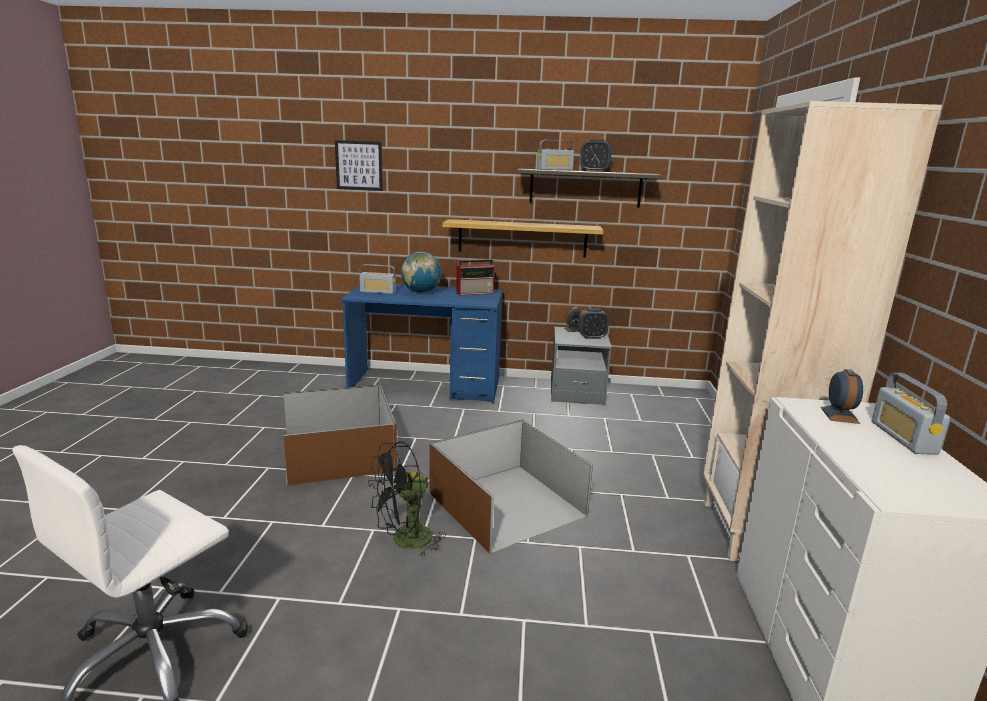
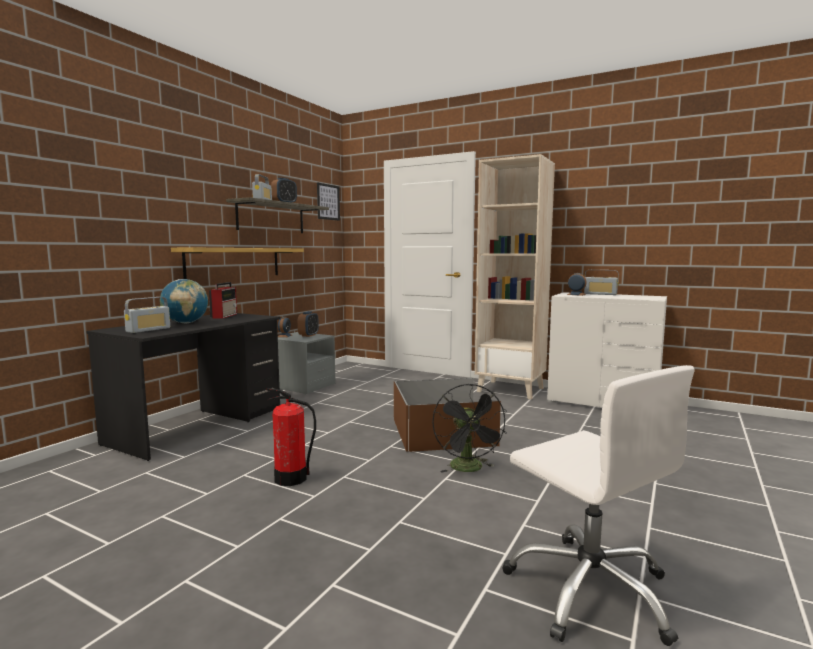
camera: 65 degrees left, 10 degrees down
(338, 452) = (291, 479): brown storage box -> fire extinguisher
(359, 165) = (64, 184): picture -> picture (328, 202)
(426, 386) = (199, 426): blue desk -> black desk

